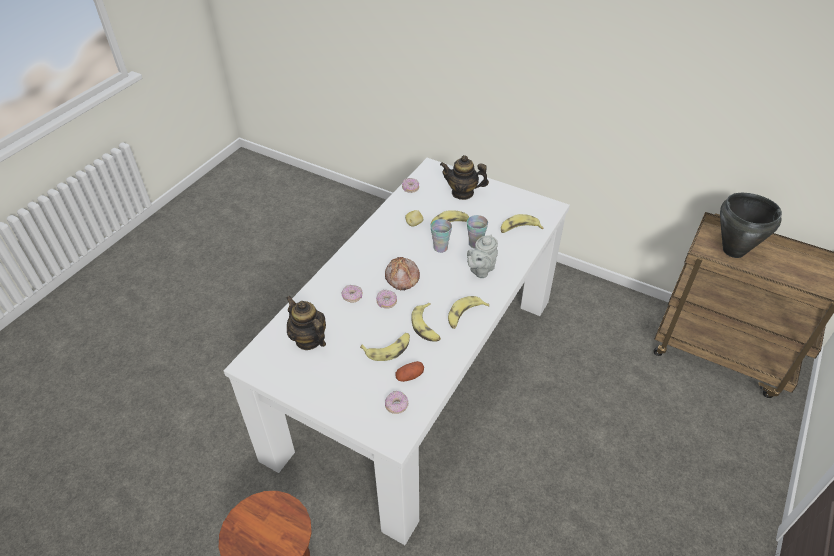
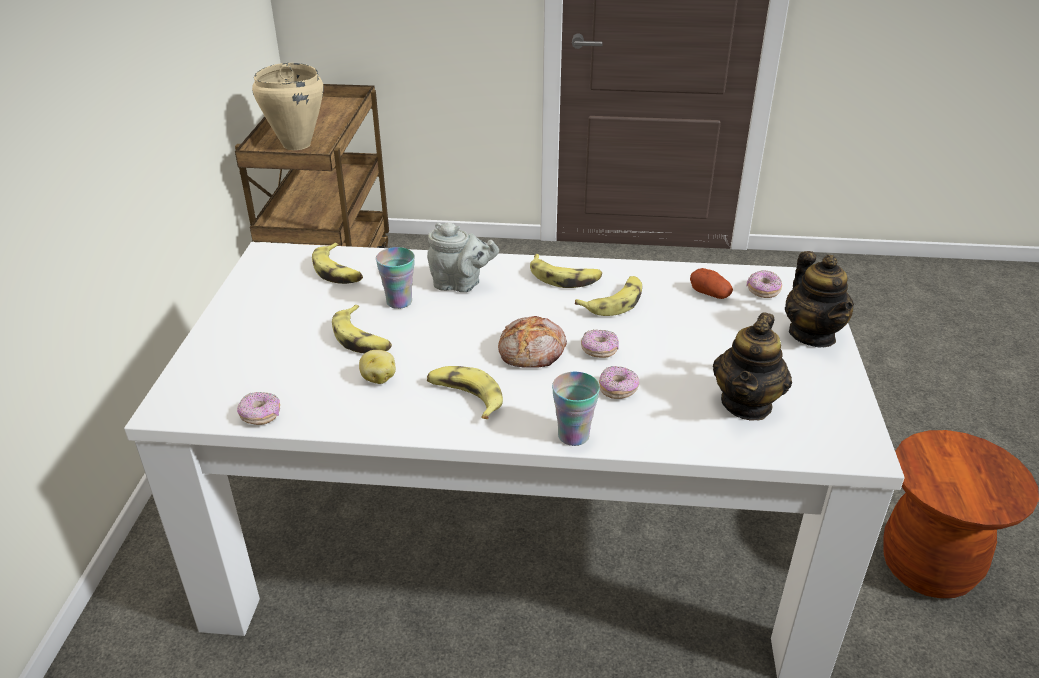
camera: 115 degrees left, 10 degrees down
(388, 349) = (685, 322): banana -> banana (465, 397)
(440, 248) = (430, 332): cup -> cup (573, 436)
(462, 193) = (254, 346): teapot -> teapot (812, 334)
(733, 250) = (296, 145): black cooking pot -> beige cooking pot

